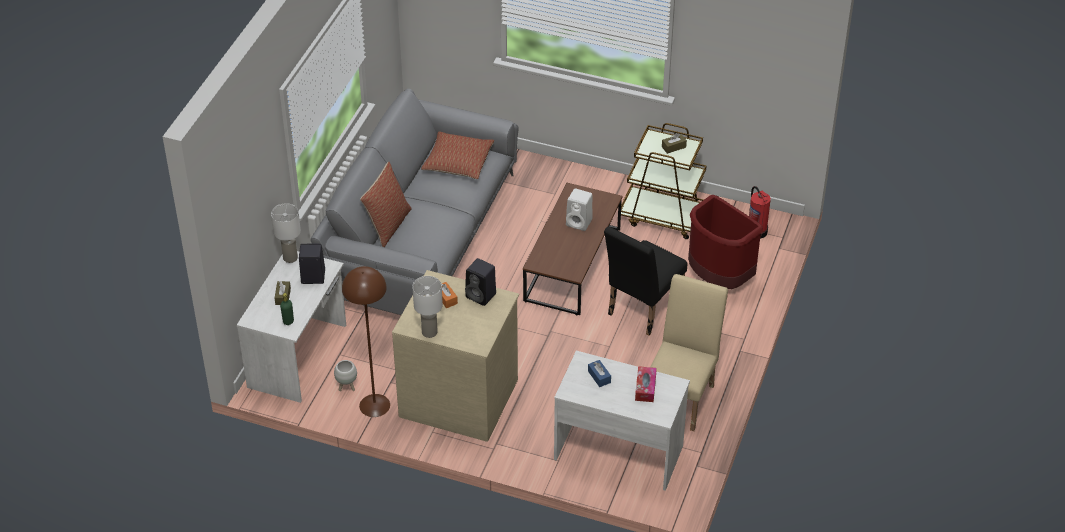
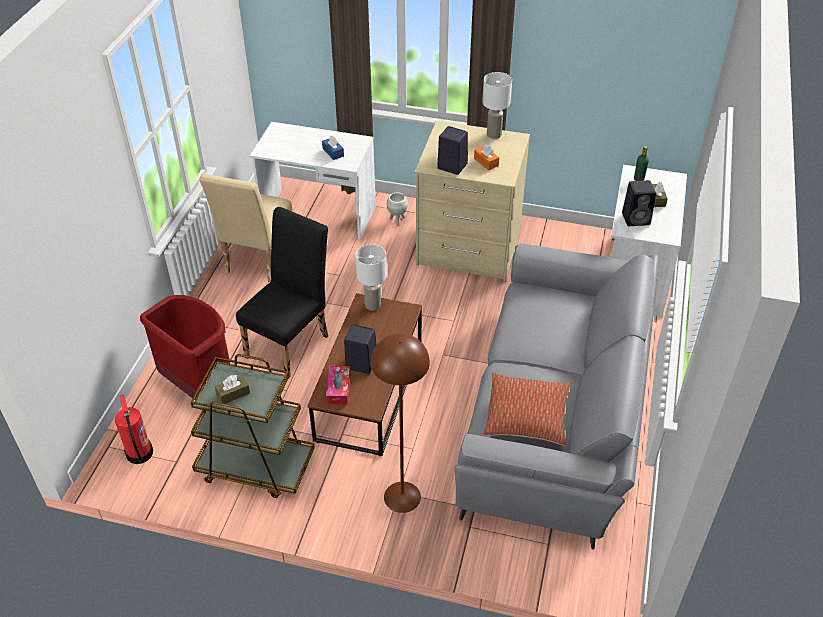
camera: 175 degrees right, 0 degrees up
(290, 257) = (669, 236): white table lamp -> white table lamp (372, 305)
(347, 387) = (576, 249): white planter -> white planter (397, 220)
(374, 405) = (545, 237): brown floor lamp -> brown floor lamp (402, 497)
(388, 225) = (586, 326): pillow -> none
(580, 222) = (360, 363): white speaker -> black speaker
(645, 388) = (291, 147): tissue box -> tissue box (338, 389)

